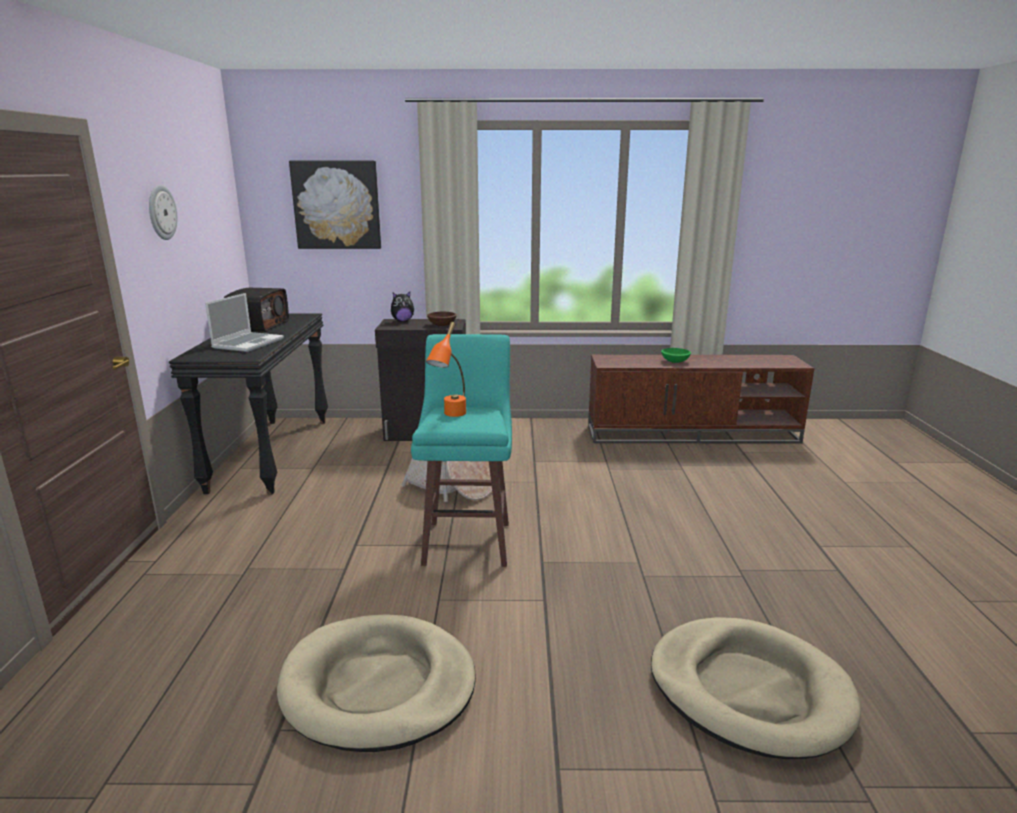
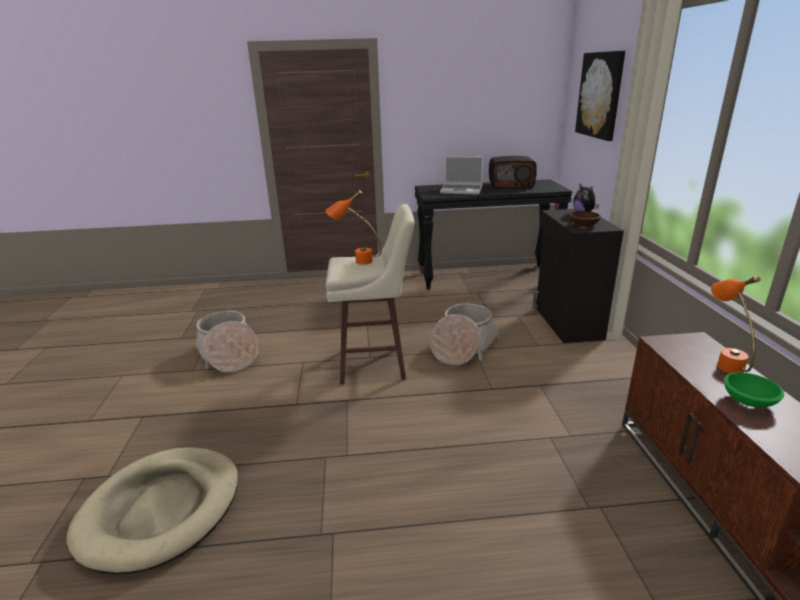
camera: 85 degrees right, 5 degrees up
(161, 212) = (440, 93): wall clock -> none
(378, 686) = (228, 355): beige dog bed -> basket
(468, 541) = (375, 365): turquoise stool -> beige stool
(631, 357) = (723, 361): none -> orange table lamp

